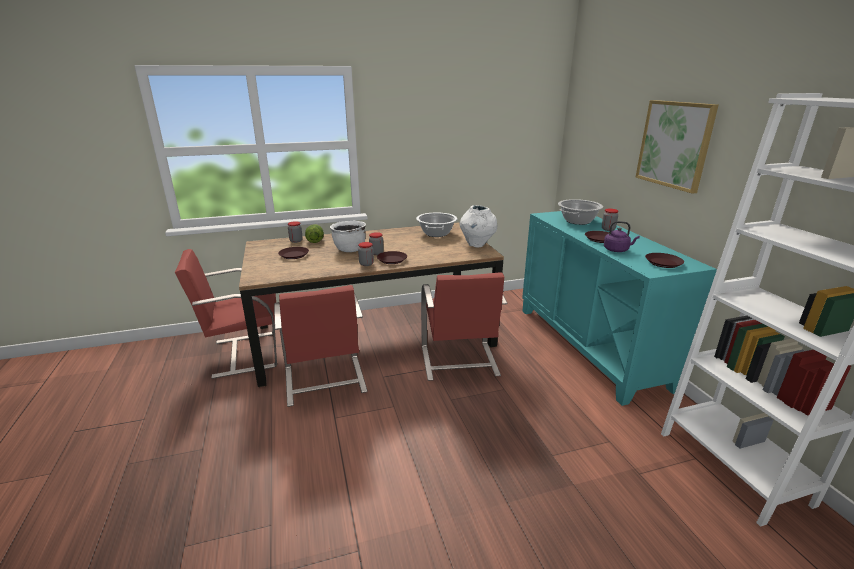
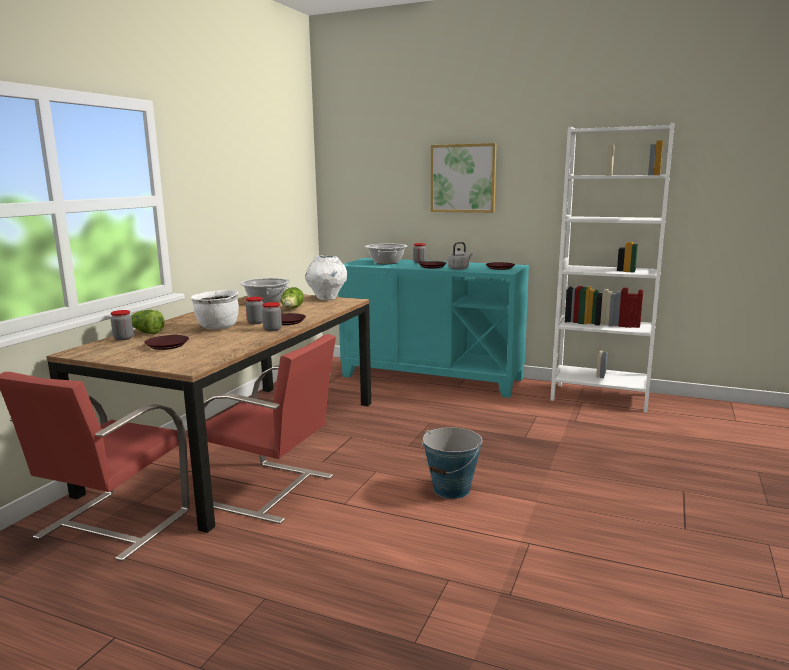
camera: 50 degrees left, 10 degrees down
(404, 459) = (452, 489): none -> bucket
(428, 248) = (292, 309): none -> lettuce
(459, 361) = (363, 424): red chair -> none
(617, 250) = (459, 268): purple kettle -> grey kettle

